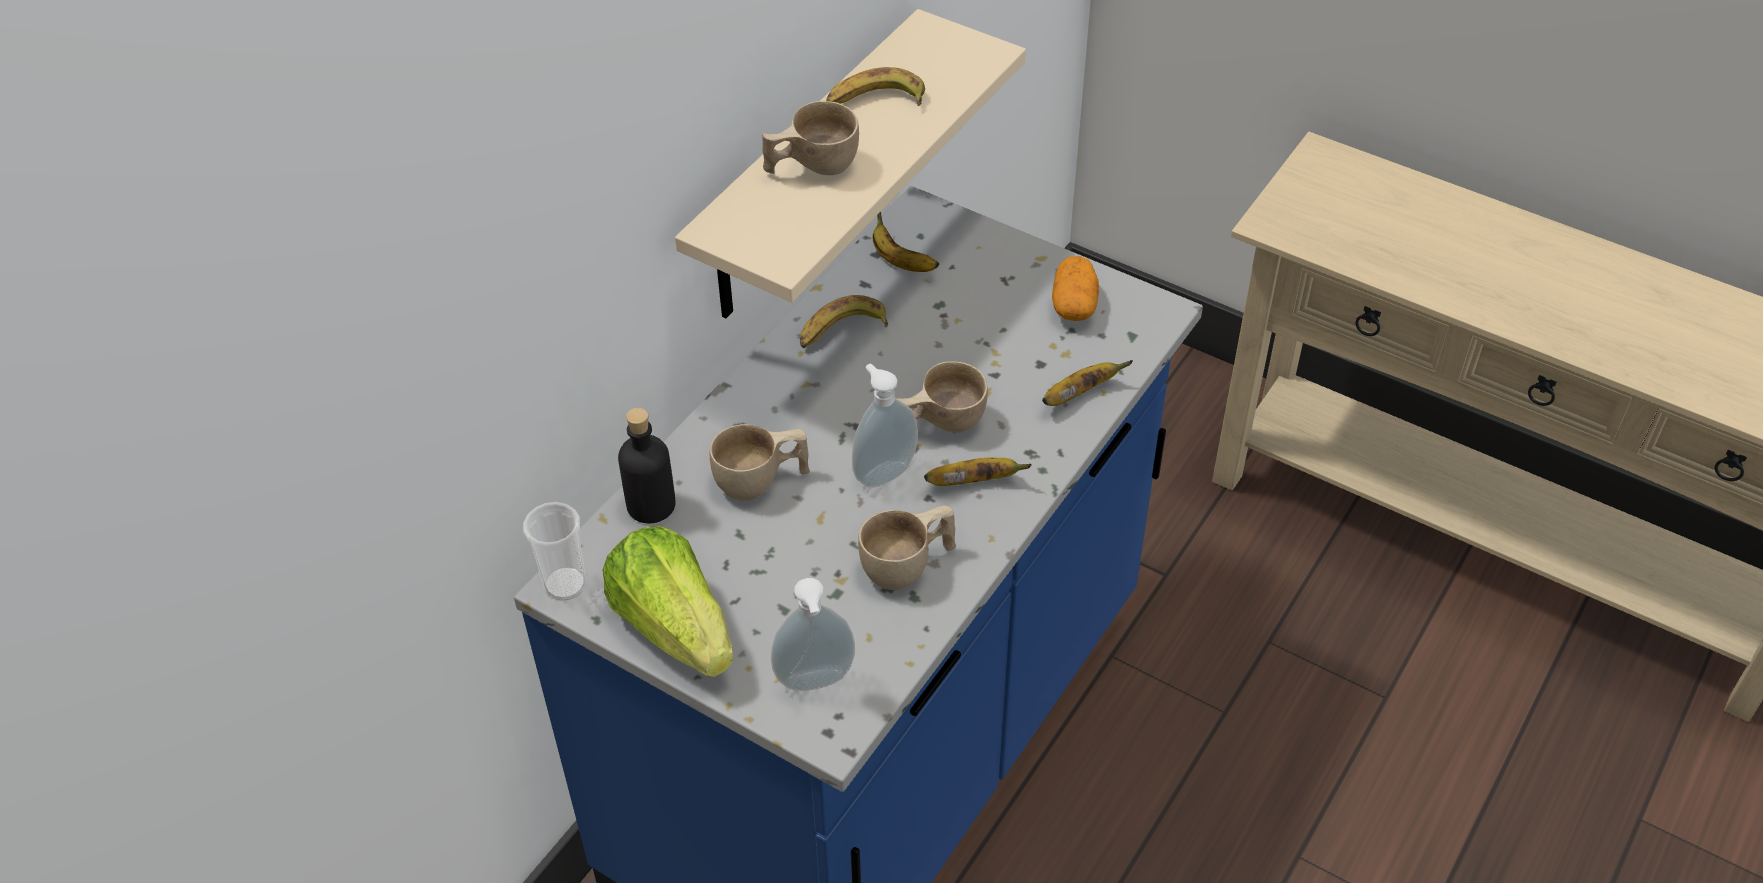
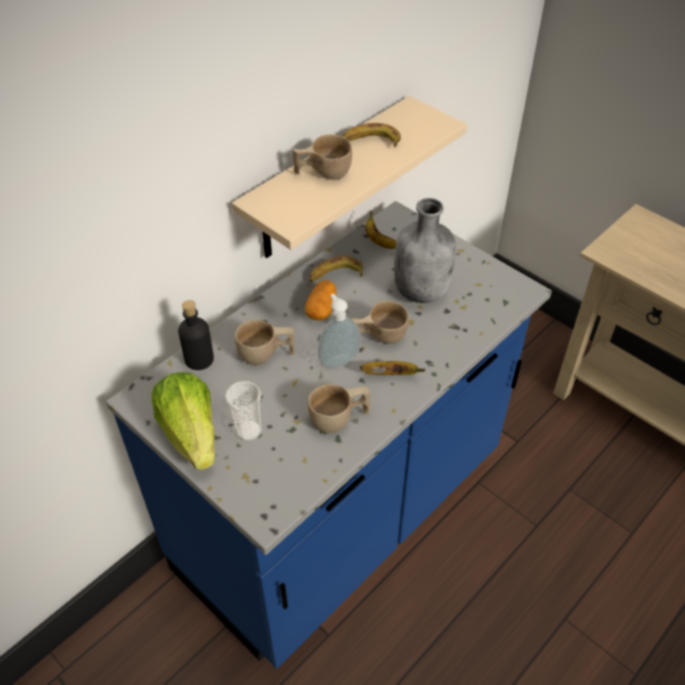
camera: 10 degrees right, 0 degrees up
(565, 584) = (136, 398): cup -> cup (248, 431)
(815, 683) = (265, 483): soap dispenser -> none
(991, 336) = (421, 291): none -> grey bottle
(1074, 304) = (474, 279): potato -> potato (322, 309)
(1079, 394) = (466, 332): banana -> none

